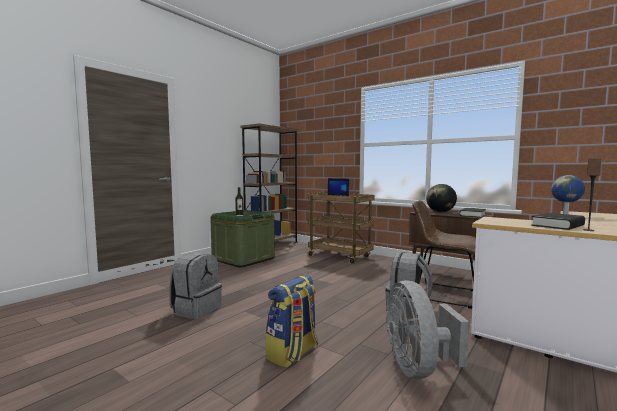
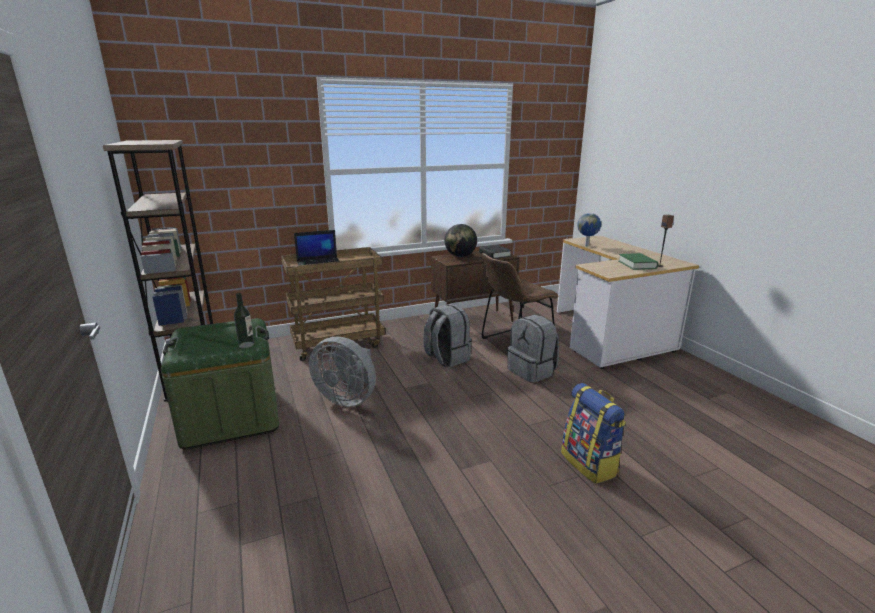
camera: 60 degrees left, 15 degrees up
(196, 309) = (421, 512): grey backpack -> grey backpack (446, 358)
(418, 368) = (638, 411): grey fan -> grey fan (347, 398)
(557, 225) = (637, 265): black book -> green book

